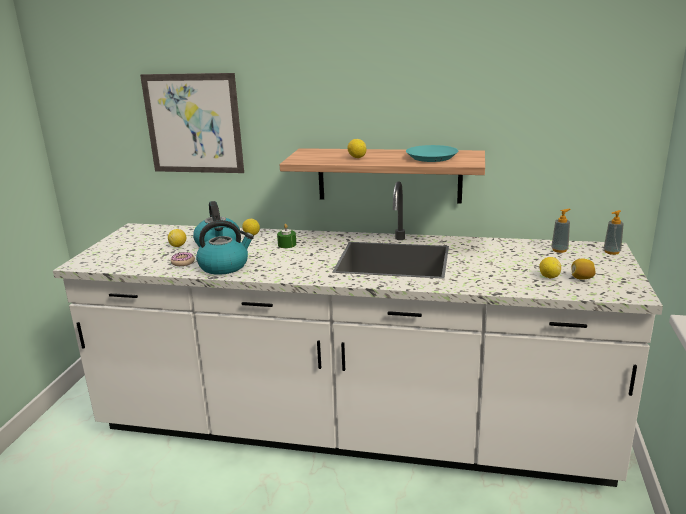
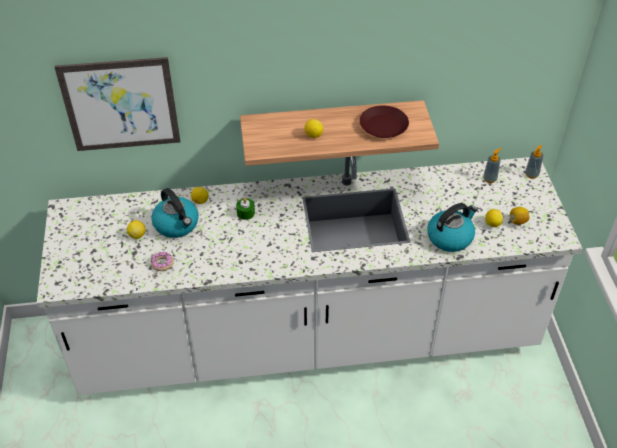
camera: 20 degrees left, 25 degrees up
(224, 266) = (207, 262): kettle -> kettle (450, 237)
(432, 157) = (384, 126): turquoise plate -> brown plate

